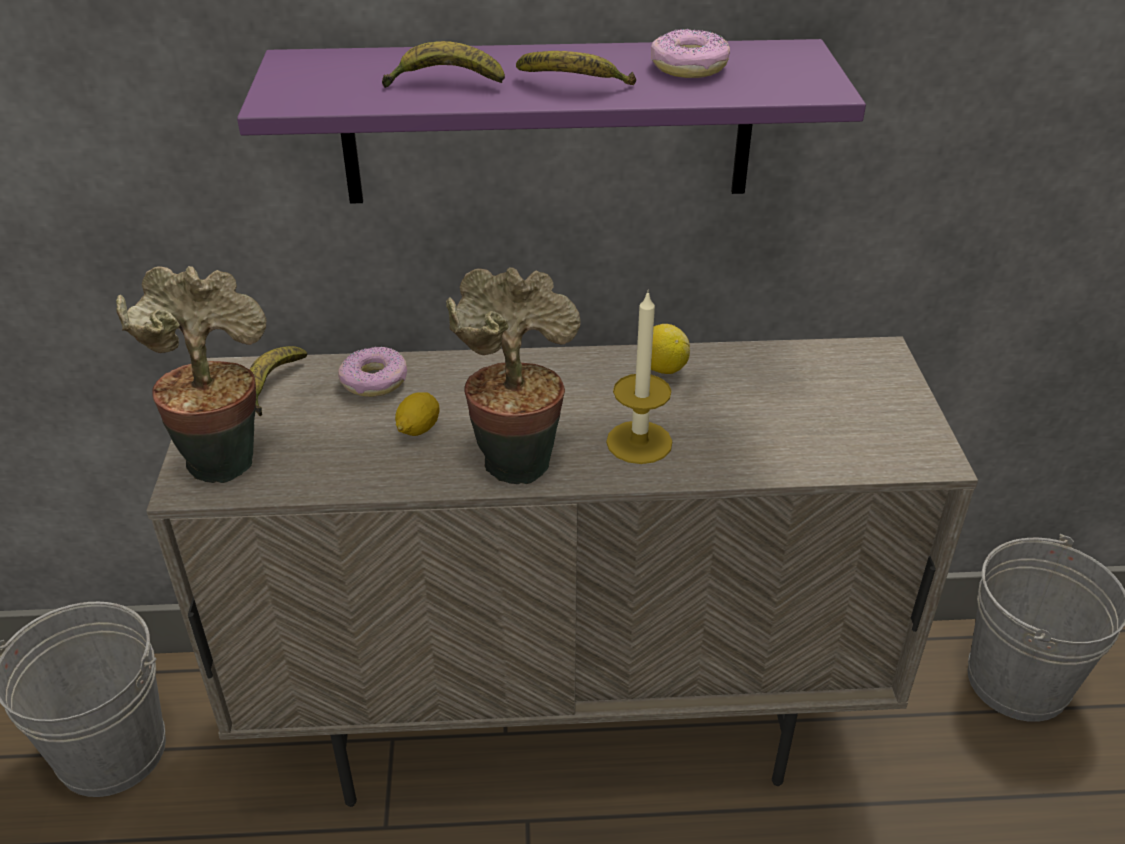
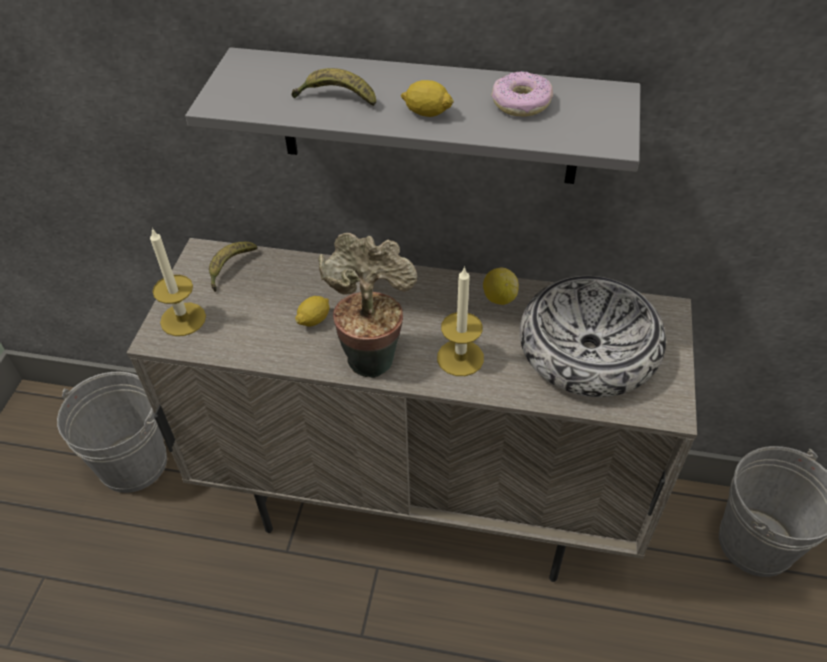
camera: 15 degrees right, 10 degrees up
(222, 456) = (183, 319): potted plant -> candle
(375, 381) = (297, 275): donut -> none
(547, 123) = (427, 118): purple shelf -> grey shelf
(574, 85) = (427, 112): banana -> lemon
(801, 408) = (588, 350): none -> bowl

